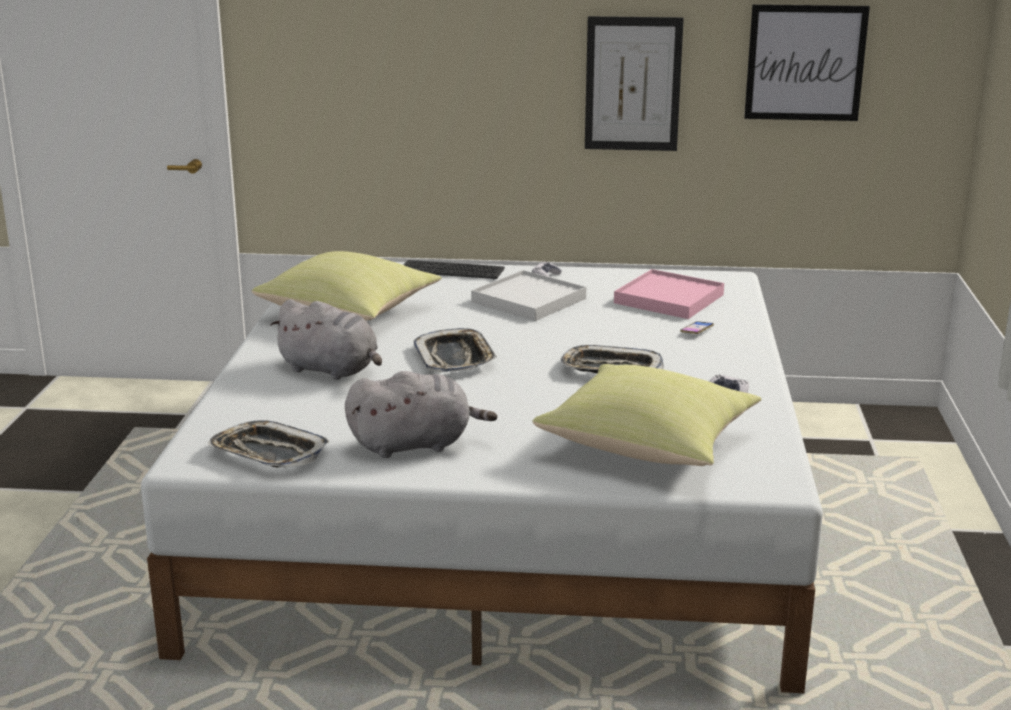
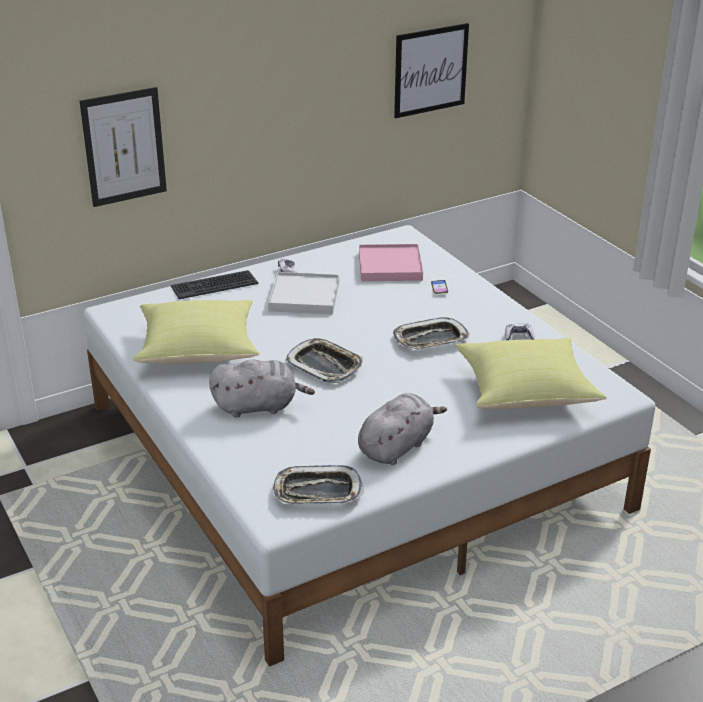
camera: 35 degrees left, 10 degrees up
(633, 84) = (320, 109): picture -> picture (124, 147)

